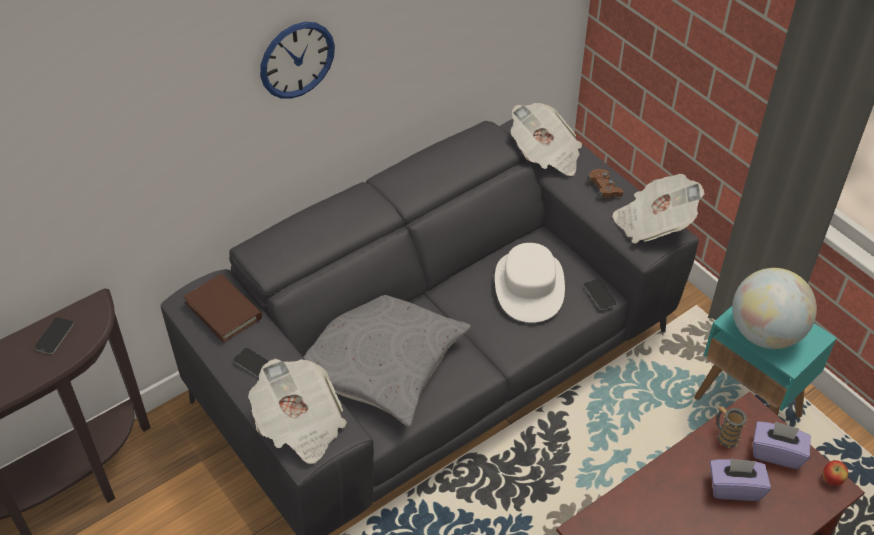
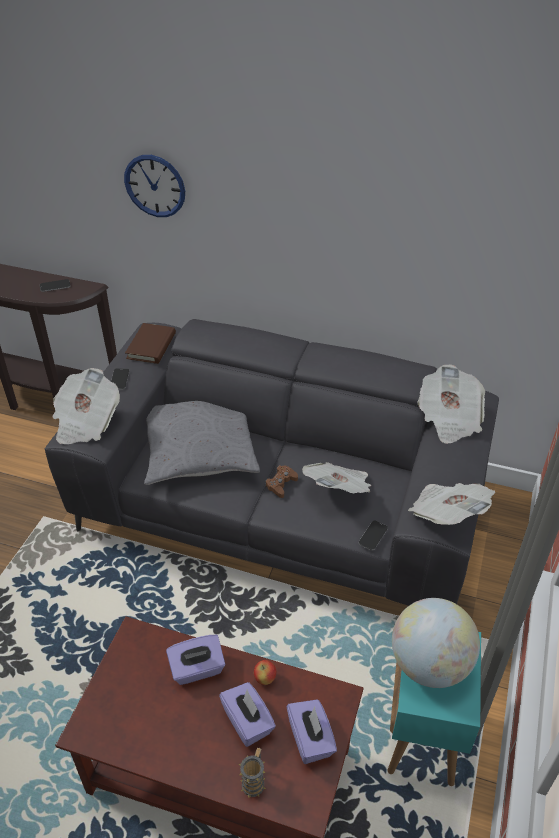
camera: 55 degrees right, 5 degrees down
(297, 60) = (271, 204): wall clock -> wall clock (155, 186)
(529, 286) = (339, 490): white hat -> newspaper
(604, 188) = (452, 467): brown game controller -> brown game controller (281, 484)
(657, 498) = (197, 669): none -> purple tissue box
(725, 436) = (298, 689): mug -> mug (254, 780)
(832, 480) = (315, 801): apple -> apple (265, 679)

